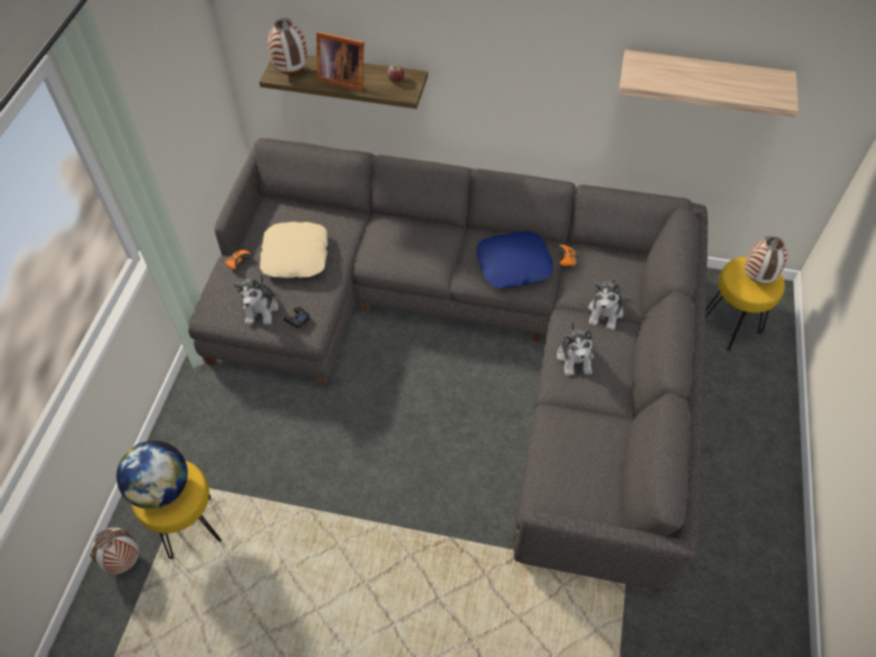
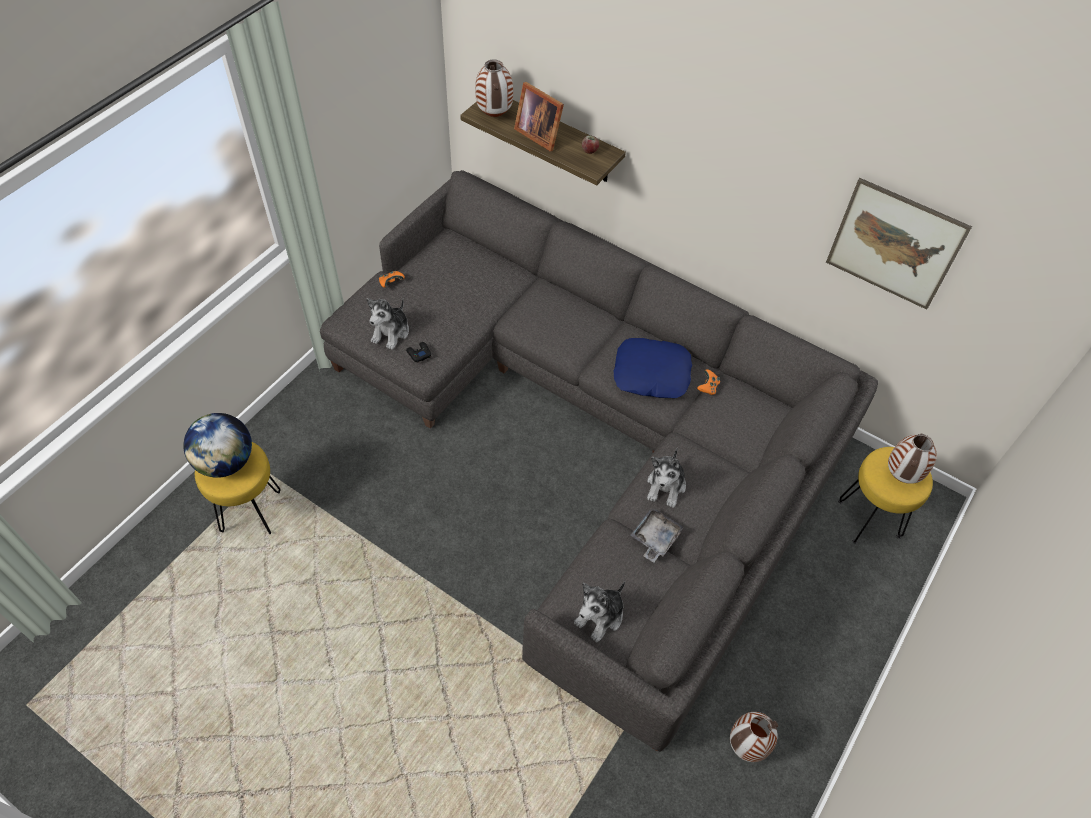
camera: 20 degrees right, 0 degrees up
(124, 562) = (182, 519): vase -> vase (746, 747)
(296, 255) = (446, 293): beige pillow -> none
(588, 406) = (655, 538): none -> grey tray
(605, 312) = (721, 453): plush toy -> plush toy (600, 616)
(703, 80) = (894, 244): shelf -> picture

